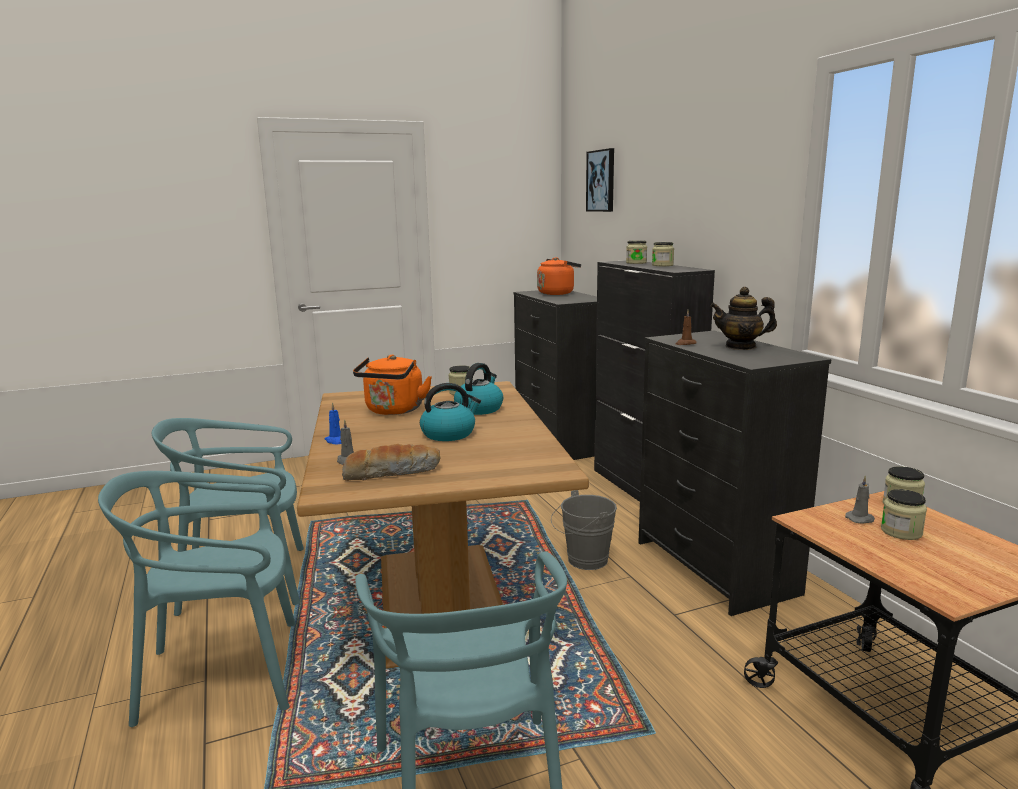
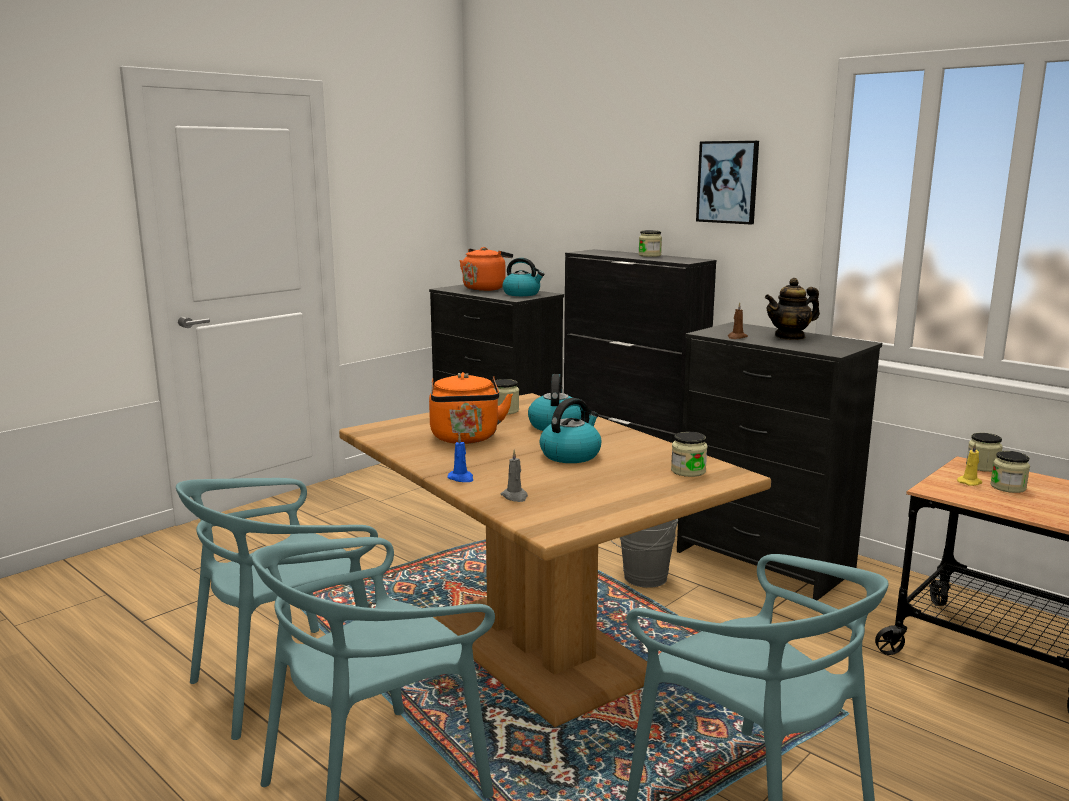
camera: 25 degrees left, 0 degrees up
(392, 472) = (584, 501): bread -> none
(577, 298) = (522, 294): none -> kettle
(601, 181) = (536, 160): picture -> picture (728, 182)
(636, 263) = (612, 253): jar -> jar (688, 471)
(860, 519) = (970, 482): grey candle -> yellow candle

